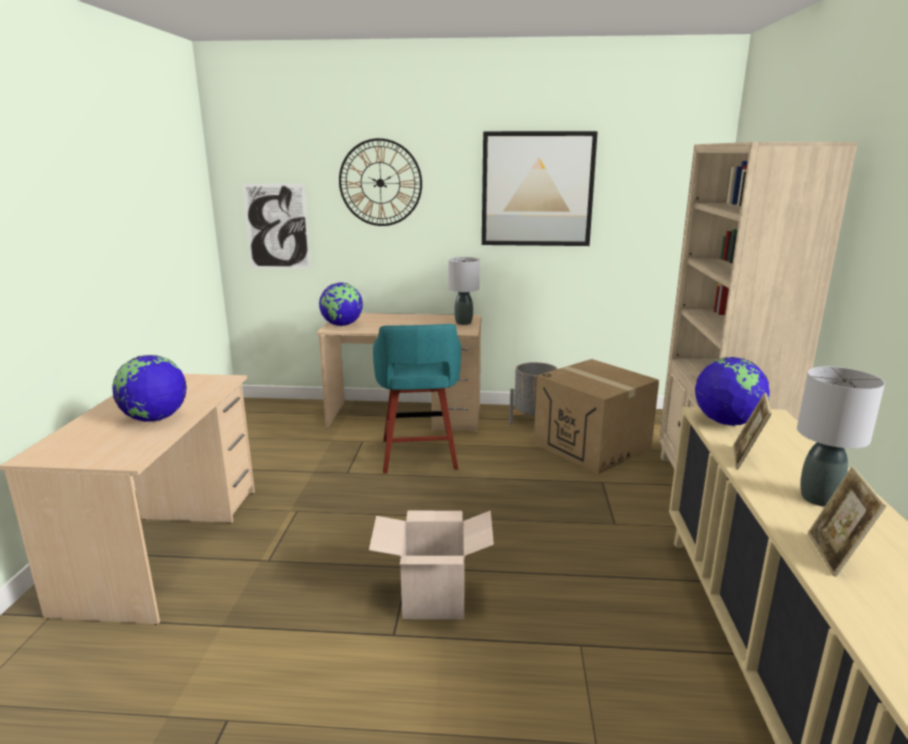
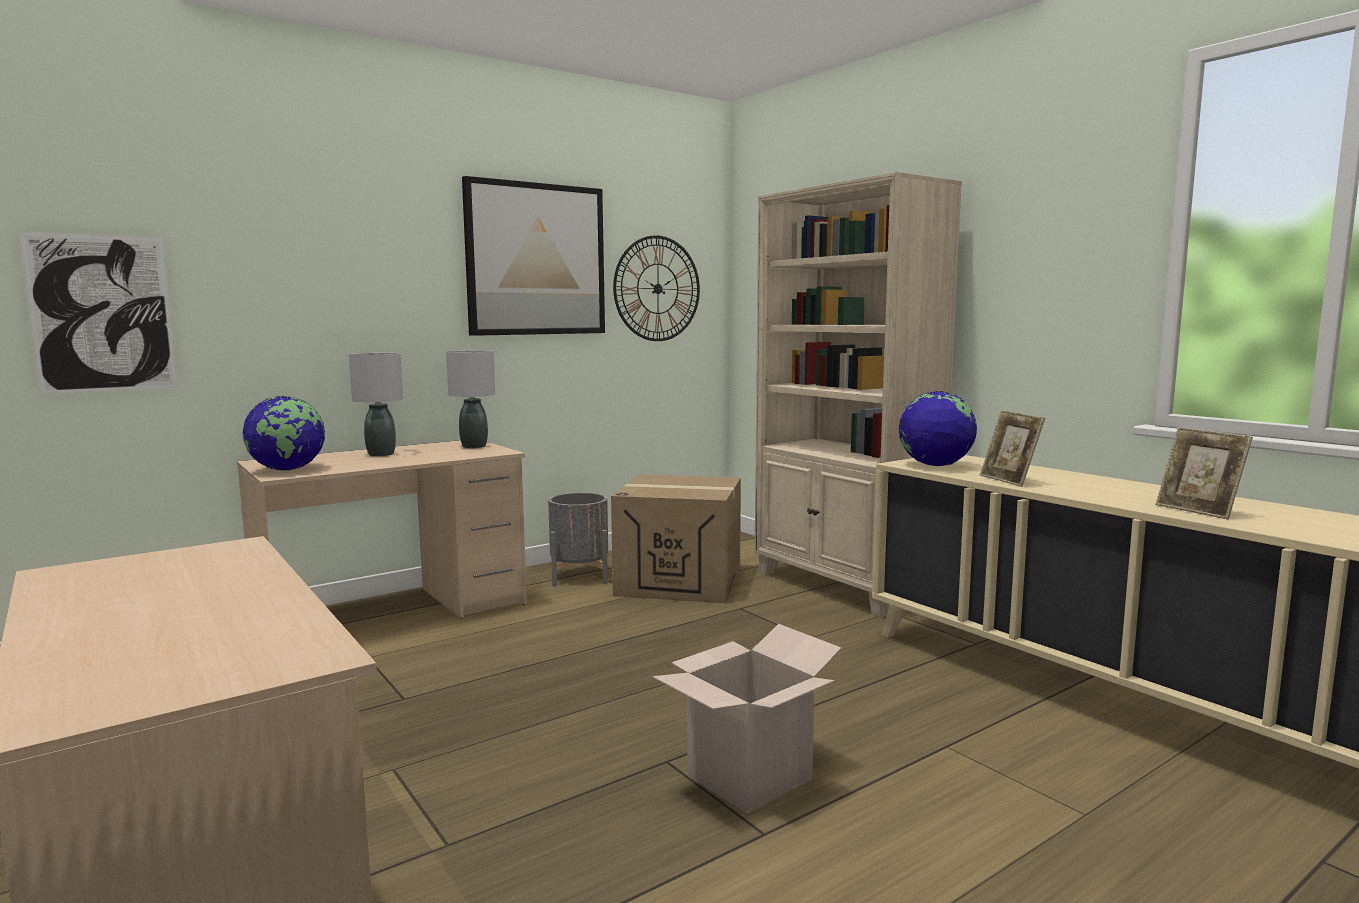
camera: 40 degrees left, 10 degrees down
(155, 419) = (221, 609): globe -> none
(380, 183) = (307, 242): wall clock -> wall clock (657, 288)
(418, 456) = (484, 648): turquoise stool -> none
(818, 499) = (1107, 489): grey table lamp -> grey table lamp (381, 454)

